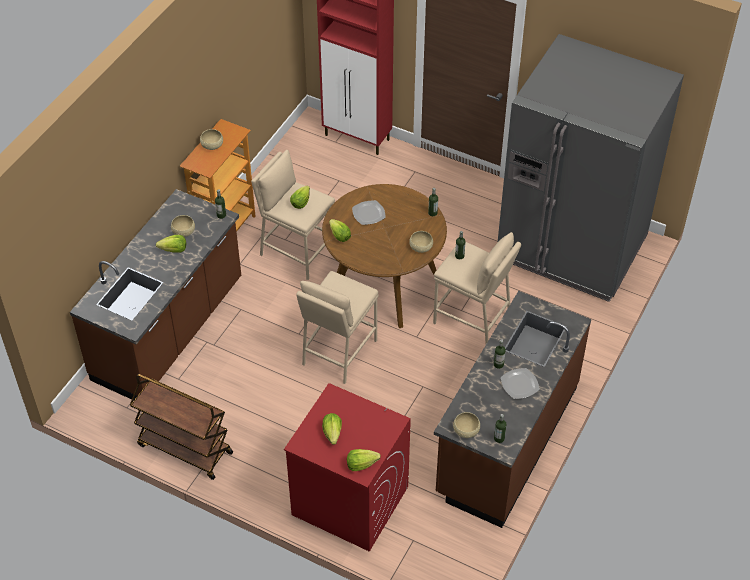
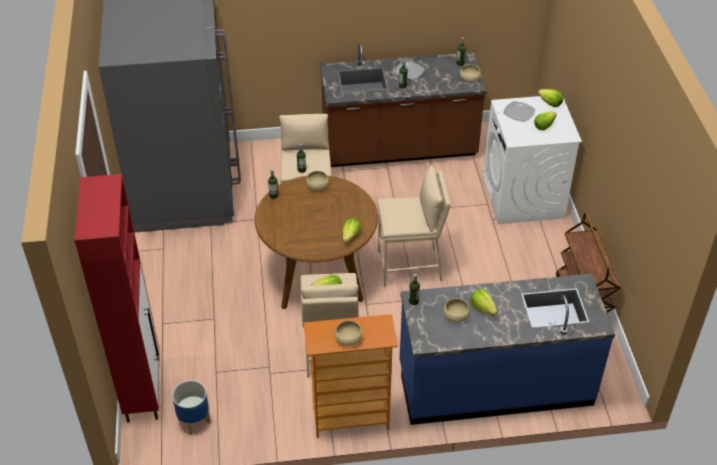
camera: 125 degrees left, 5 degrees down
(169, 331) = (494, 384): brown counter -> blue counter
(305, 151) = (194, 421): none -> planter
(349, 500) = (523, 197): red washing machine -> white washing machine
(369, 214) = (308, 231): plate -> plate (519, 112)

